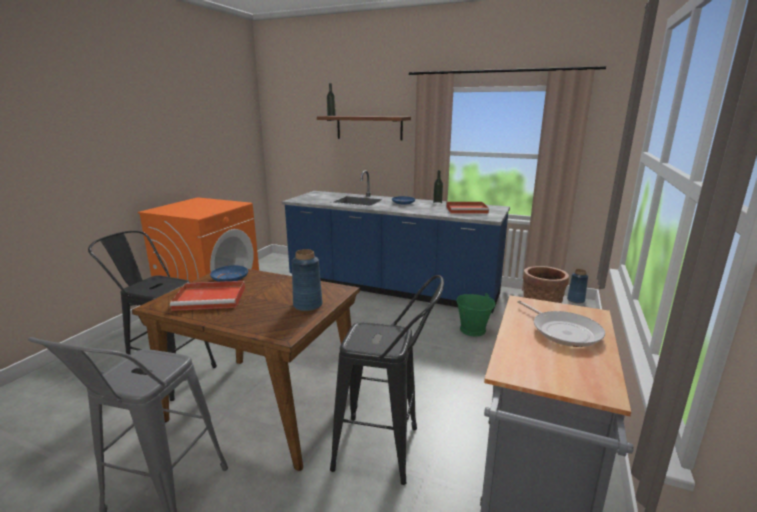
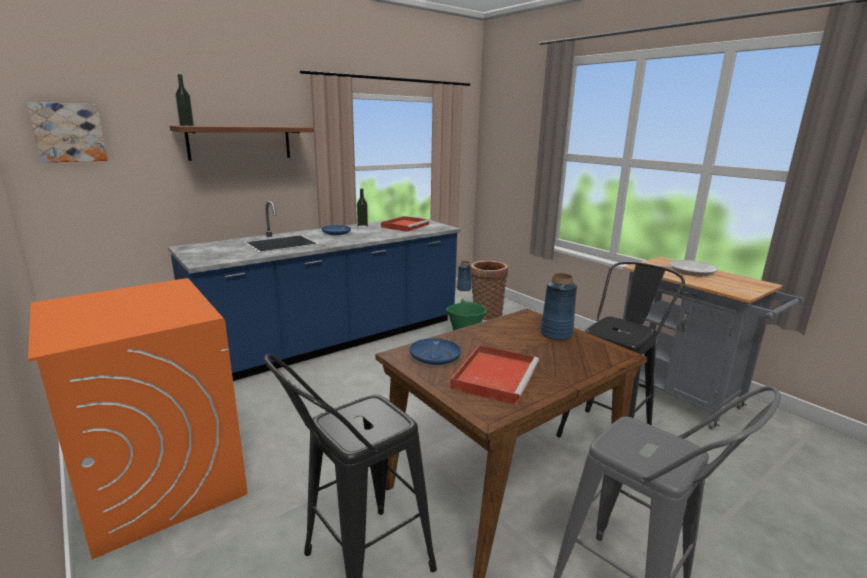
camera: 60 degrees left, 0 degrees up
(286, 119) = (69, 132): none -> picture

